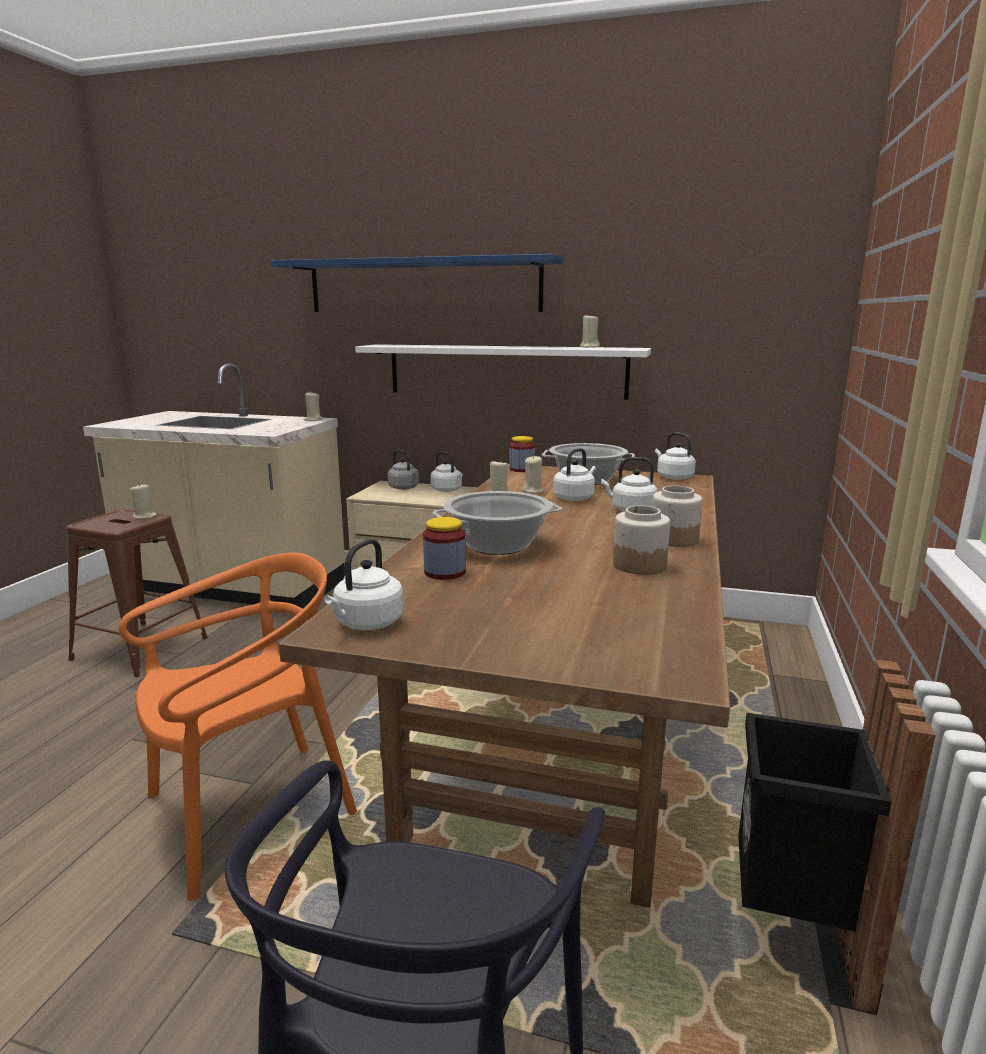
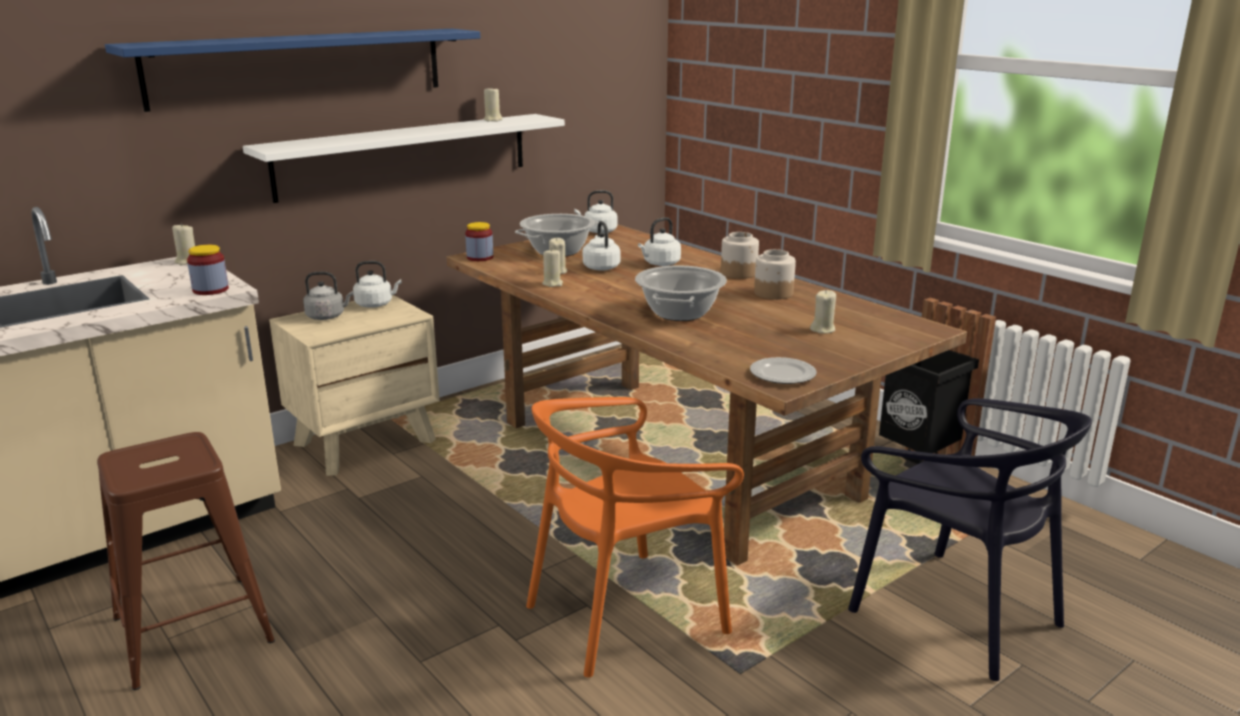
camera: 55 degrees left, 5 degrees up
(144, 516) = (176, 444): beige candle -> beige candle (822, 329)
(249, 811) = (626, 614): orange chair -> orange chair turned 120 degrees counterclockwise
(366, 624) = (783, 374): white kettle -> plate
(445, 572) = (715, 338): jar -> jar (210, 290)

